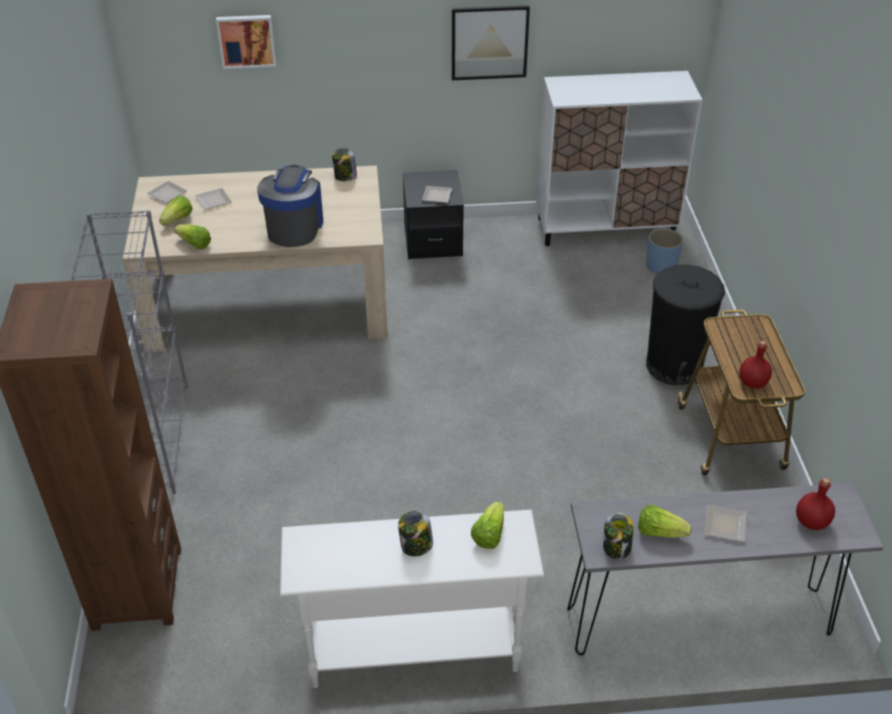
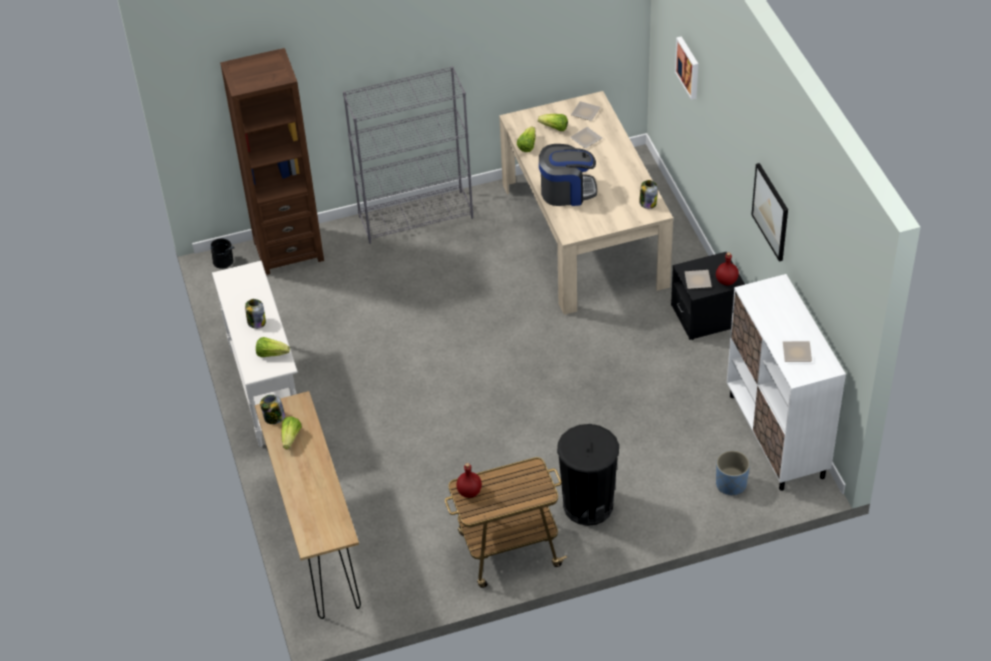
camera: 80 degrees right, 5 degrees up
(119, 674) = (225, 263): none -> black bucket
(698, 621) = (317, 540): grey console table -> brown console table
(723, 526) = (302, 470): plate -> plate (795, 352)
(812, 522) = (315, 518): red bottle -> red bottle (726, 281)

